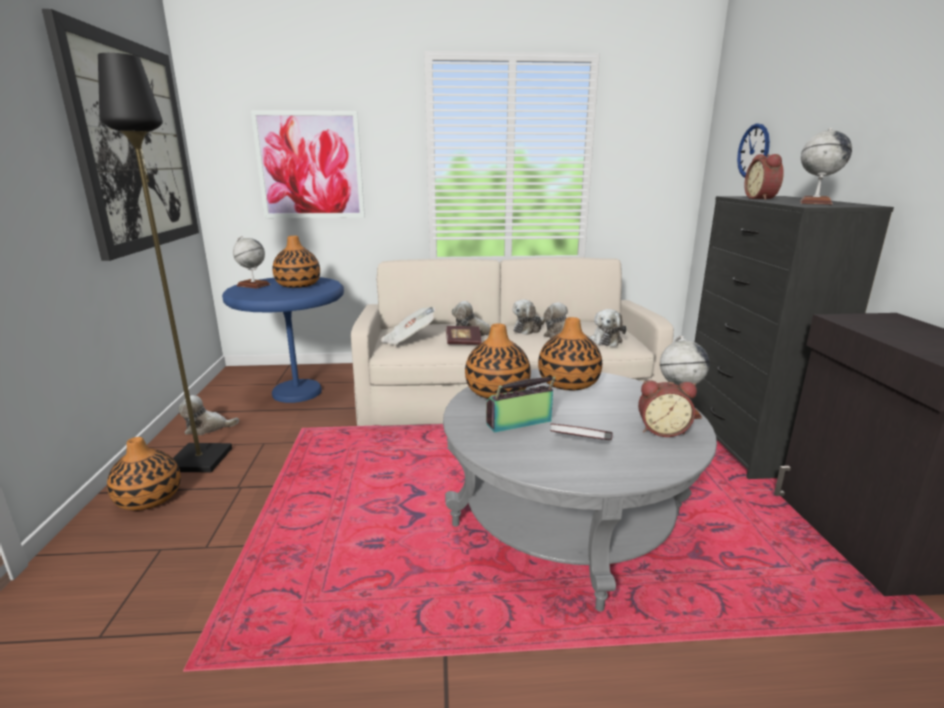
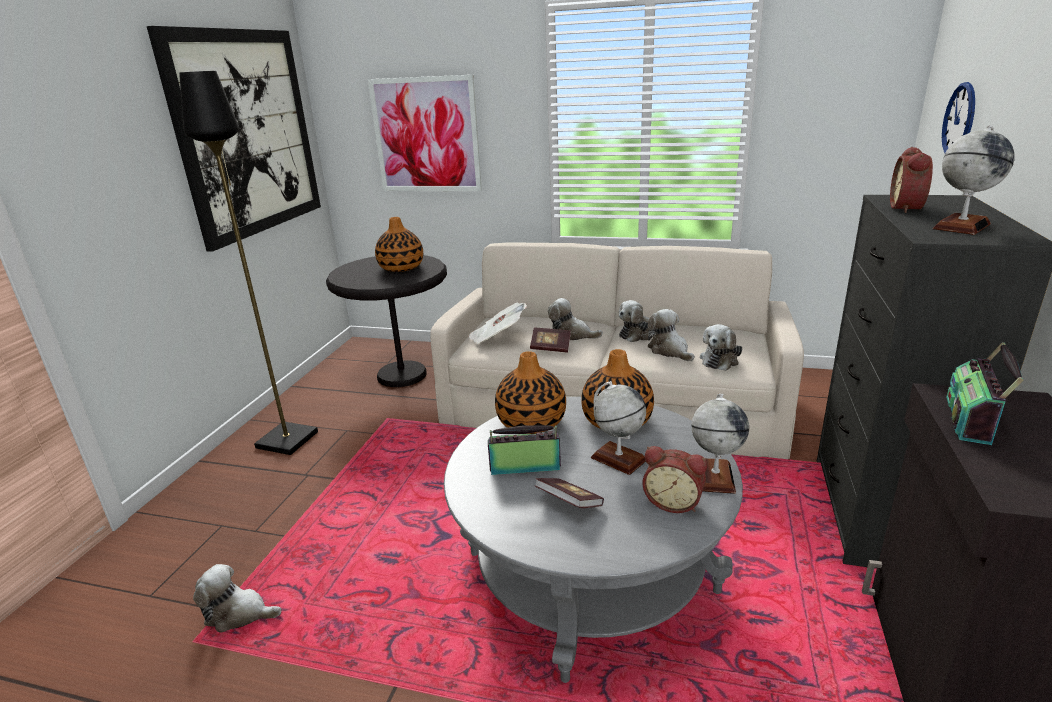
camera: 20 degrees right, 5 degrees up
(149, 498) = (233, 473): vase -> none
(207, 427) = (307, 406): plush toy -> plush toy (239, 614)
(253, 285) = (360, 265): globe -> globe (618, 458)
(297, 392) = (402, 375): blue side table -> black side table
(875, 328) = (971, 420): none -> radio

